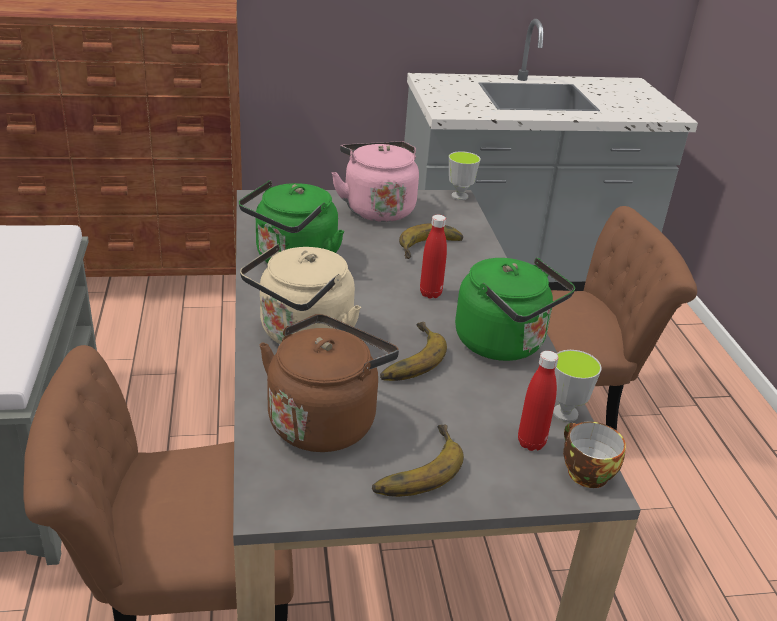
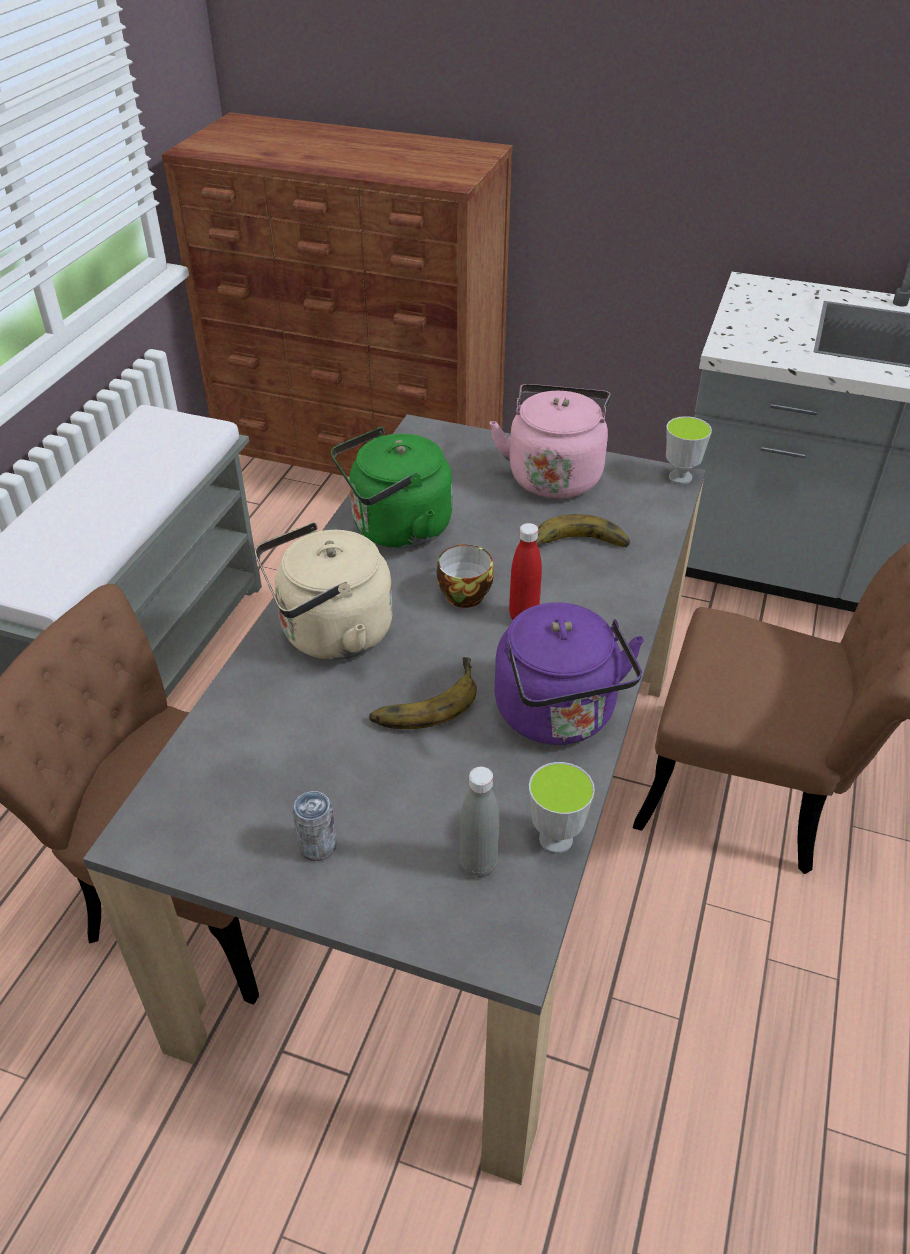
camera: 30 degrees right, 10 degrees up
(325, 420) = (270, 753): brown kettle -> none
(413, 467) = (318, 846): banana -> can
(504, 344) = (559, 716): green kettle -> purple kettle
(531, 443) = (478, 864): red bottle -> grey bottle
(584, 472) = (511, 929): cup -> cup (463, 593)

